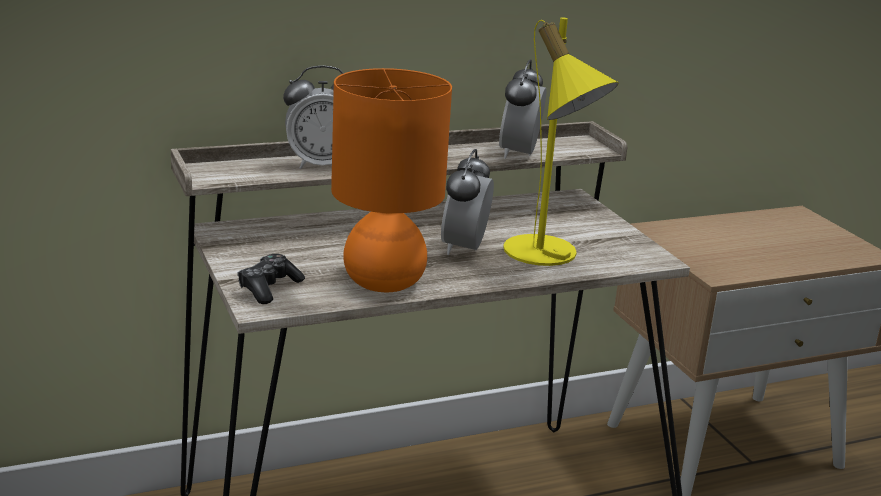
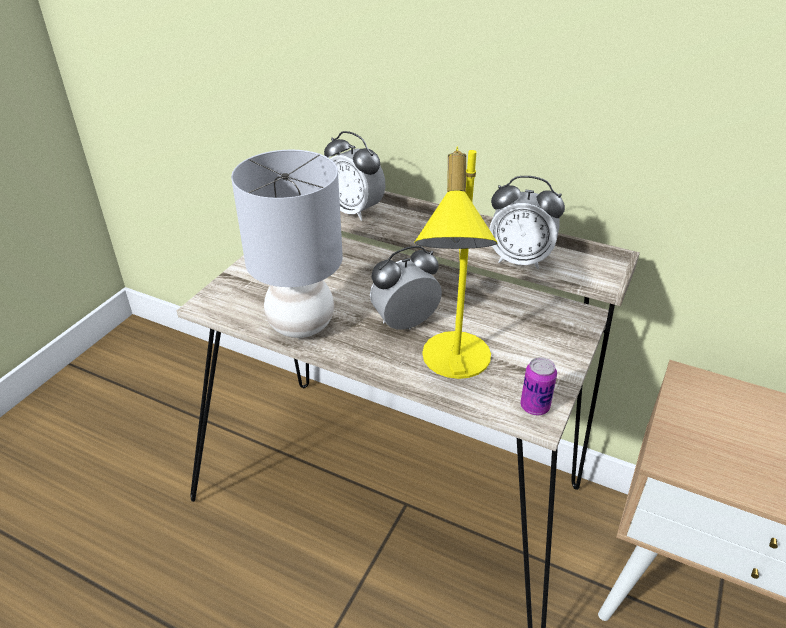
camera: 50 degrees right, 15 degrees up
(269, 288) = (234, 292): game controller -> none
(385, 282) = (302, 324): orange table lamp -> grey table lamp
(519, 154) = (520, 259): alarm clock -> alarm clock turned 135 degrees counterclockwise
(642, 255) = (534, 406): none -> can

